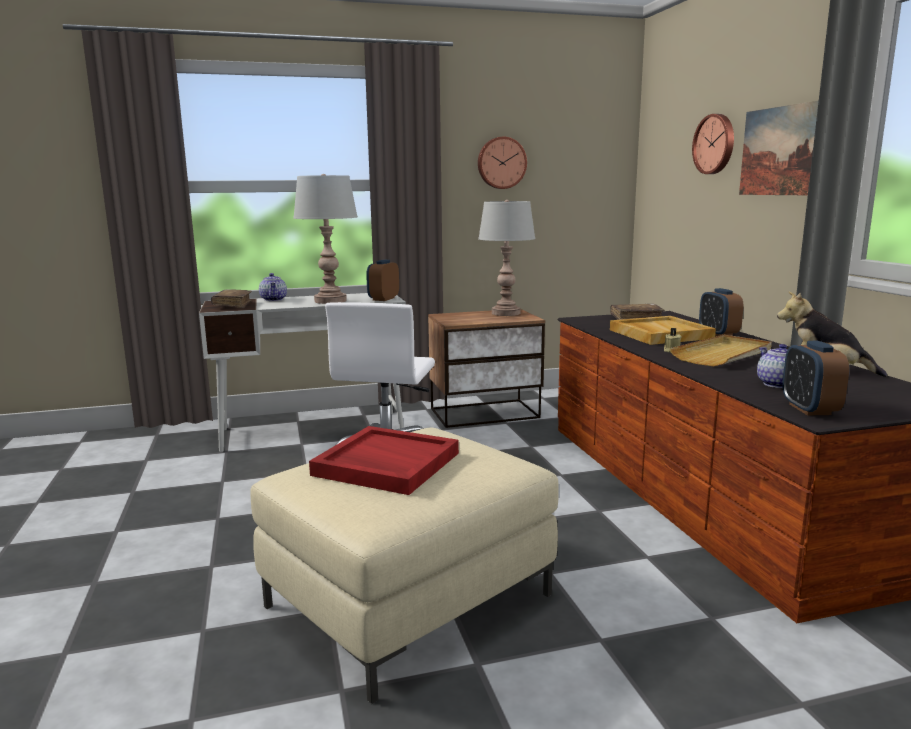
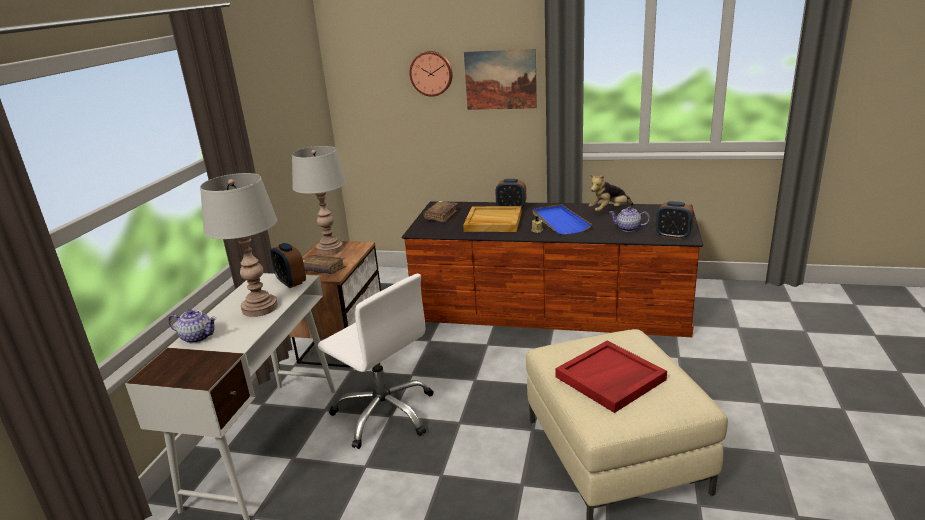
camera: 60 degrees left, 10 degrees up
(233, 305) = (194, 365): brown book -> brown book (322, 270)
(501, 163) = (265, 113): wall clock -> none
(723, 354) = (559, 222): beige tray -> blue tray

